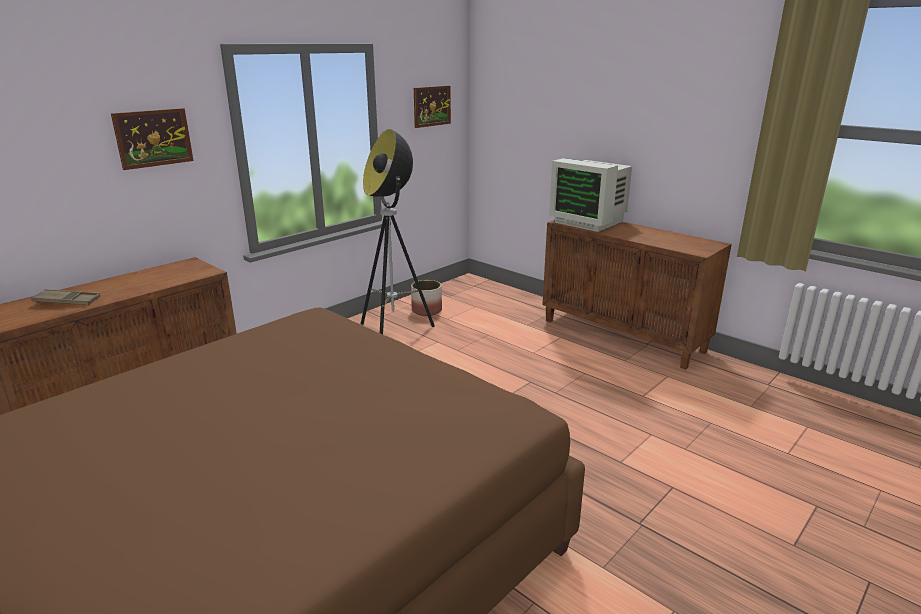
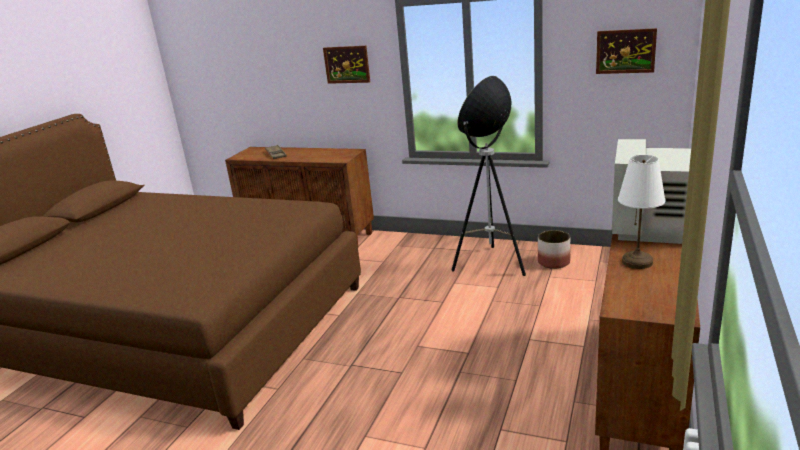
camera: 70 degrees right, 0 degrees up
(636, 235) = (637, 261): none -> white table lamp

